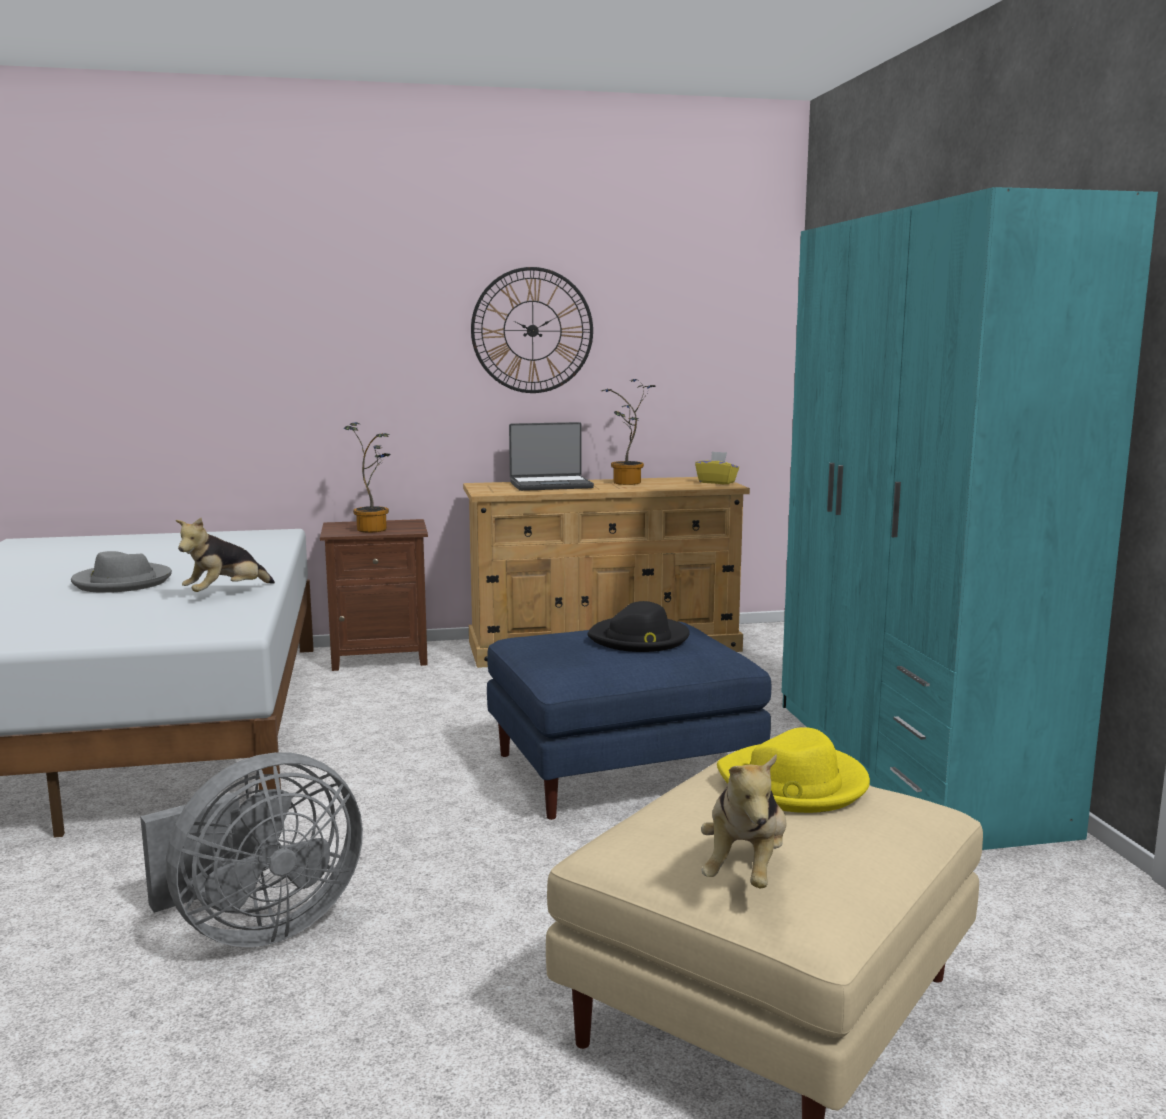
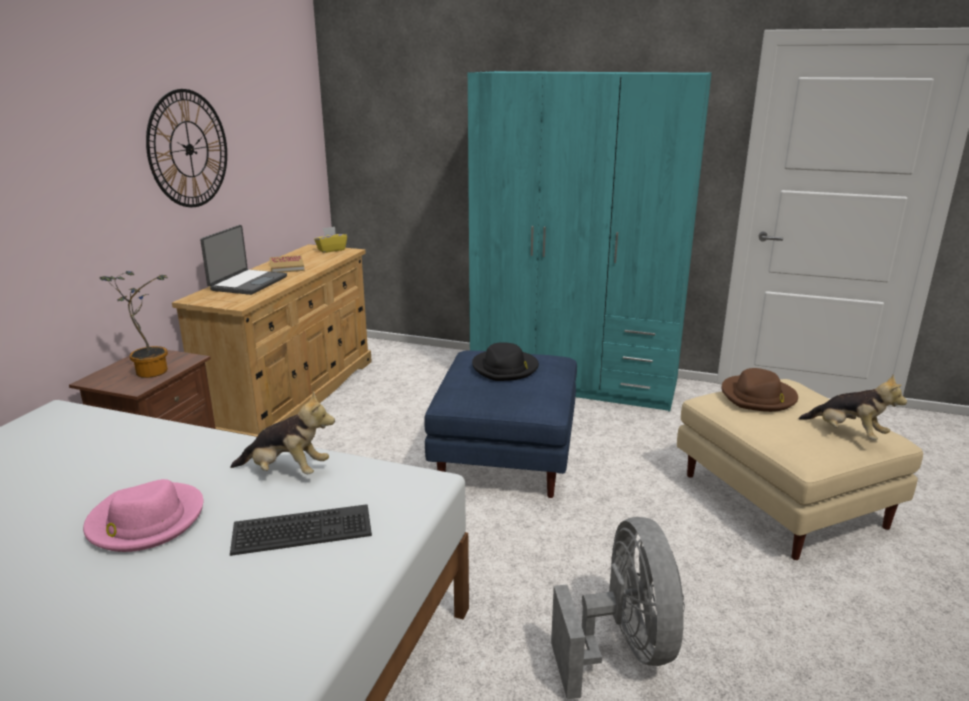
camera: 60 degrees left, 10 degrees up
(122, 582) = (145, 521): grey hat -> pink hat
(125, 615) = (302, 531): none -> keyboard
(225, 594) = (286, 471): plush toy -> plush toy turned 60 degrees counterclockwise
(627, 483) = (286, 266): potted plant -> book
(793, 784) = (758, 397): yellow hat -> brown hat

